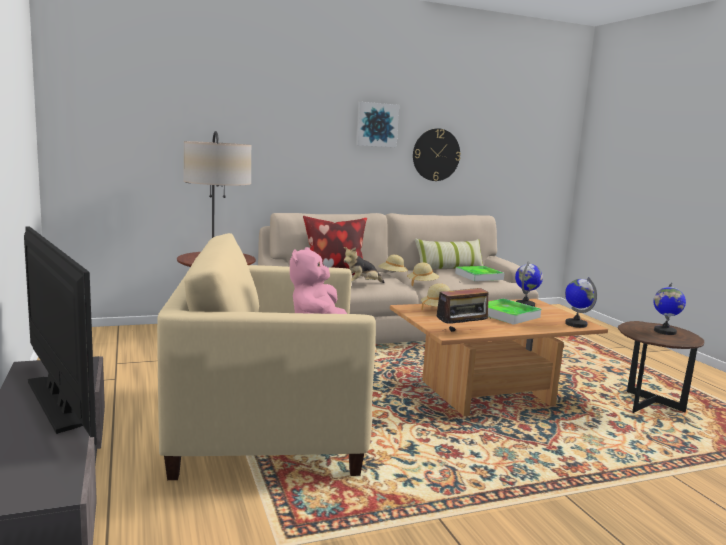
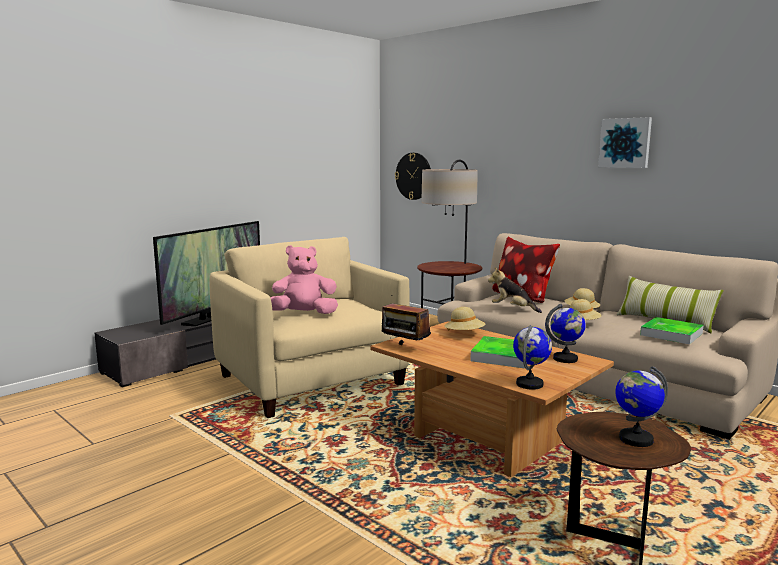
camera: 65 degrees right, 0 degrees up
(436, 154) = (707, 175): wall clock -> wall clock (413, 176)

